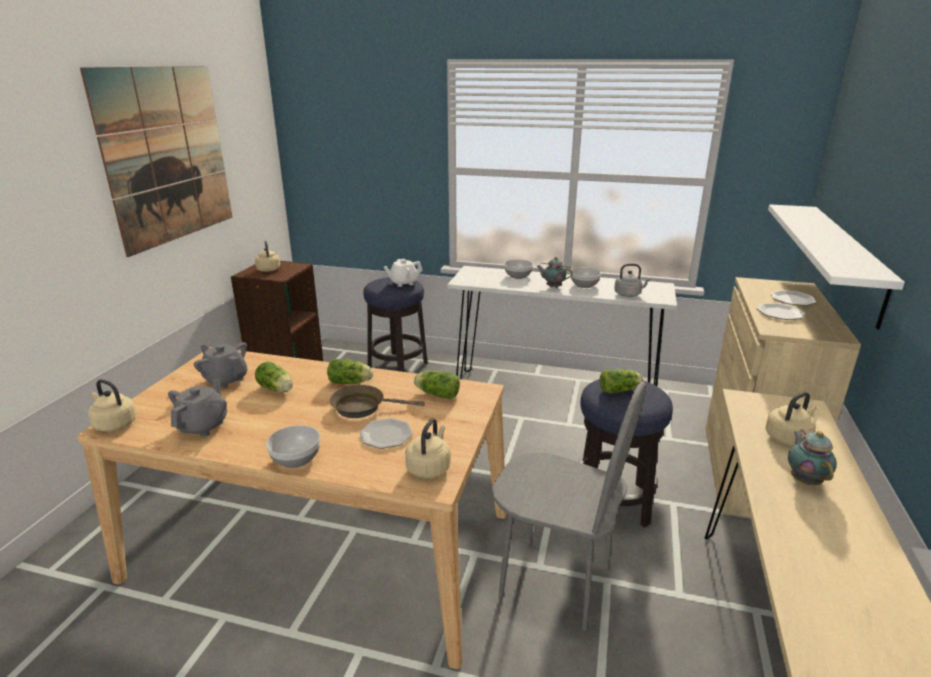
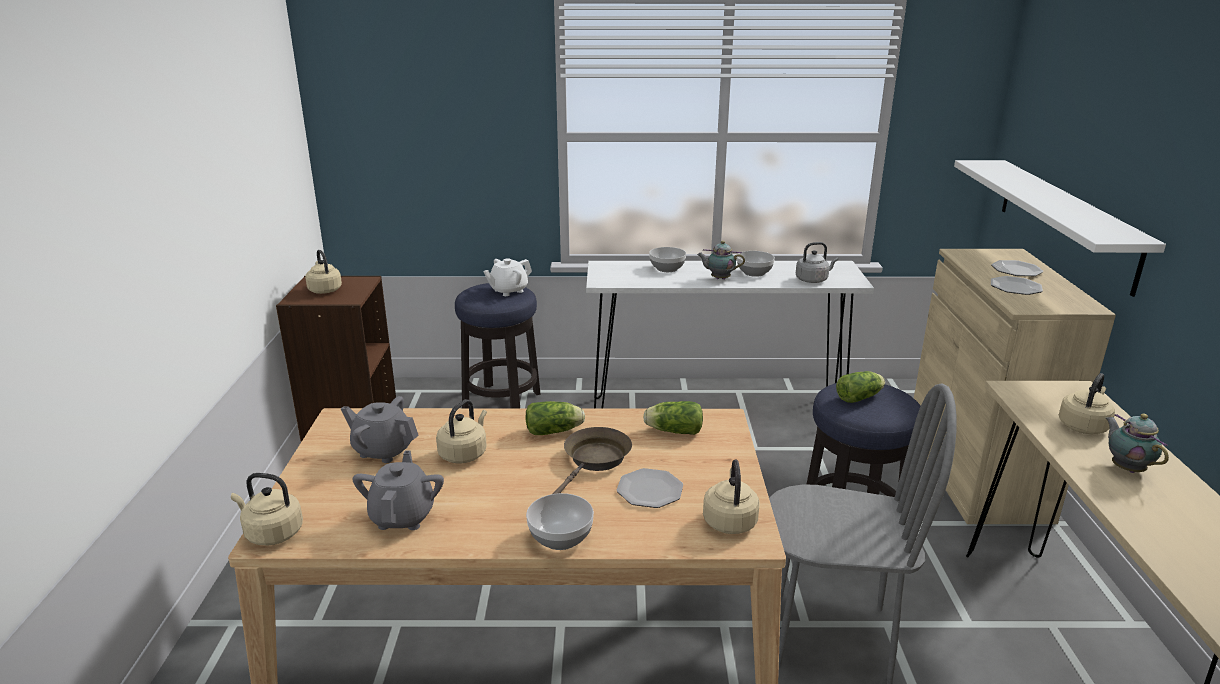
camera: 15 degrees left, 0 degrees up
(167, 155) = (202, 141): picture -> none
(277, 389) = (464, 453): lettuce -> beige kettle
(363, 407) = (595, 460): brown frying pan -> brown frying pan turned 135 degrees clockwise

